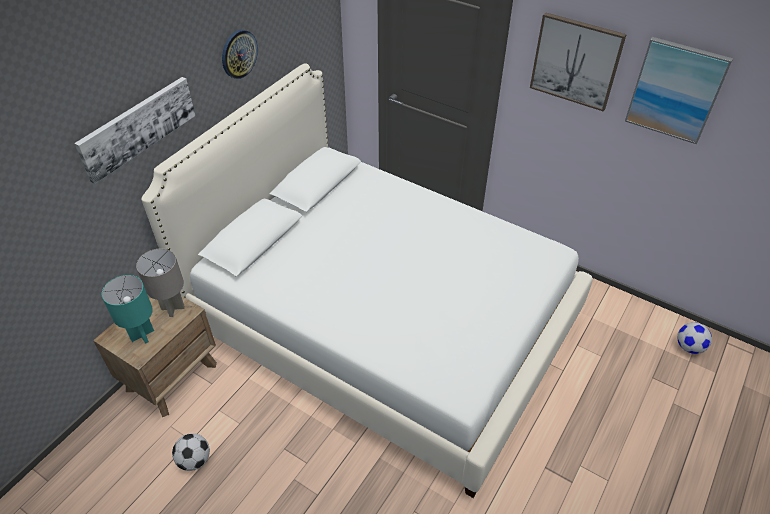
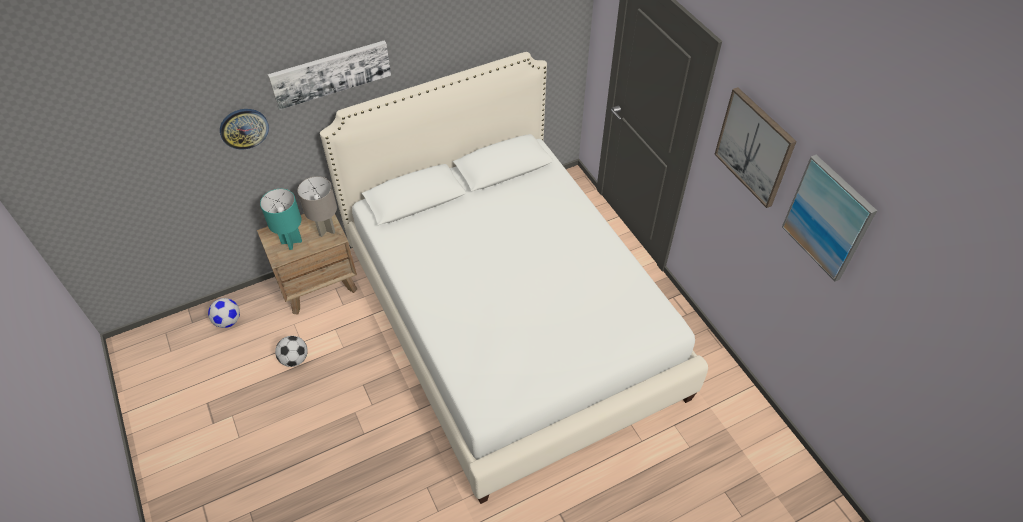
camera: 30 degrees right, 5 degrees up
(238, 54) = (452, 30): wall clock -> wall clock (244, 128)
(689, 347) = (788, 483): football -> football (228, 321)

